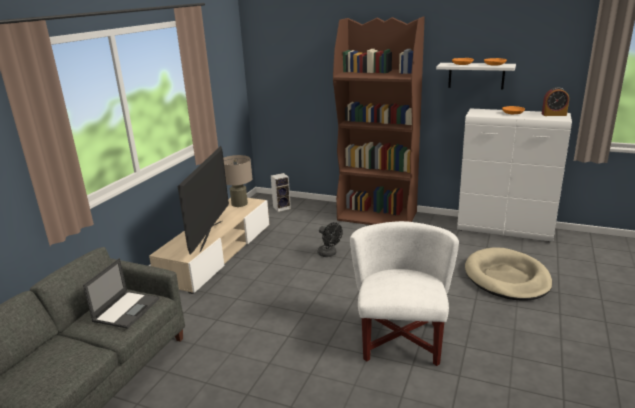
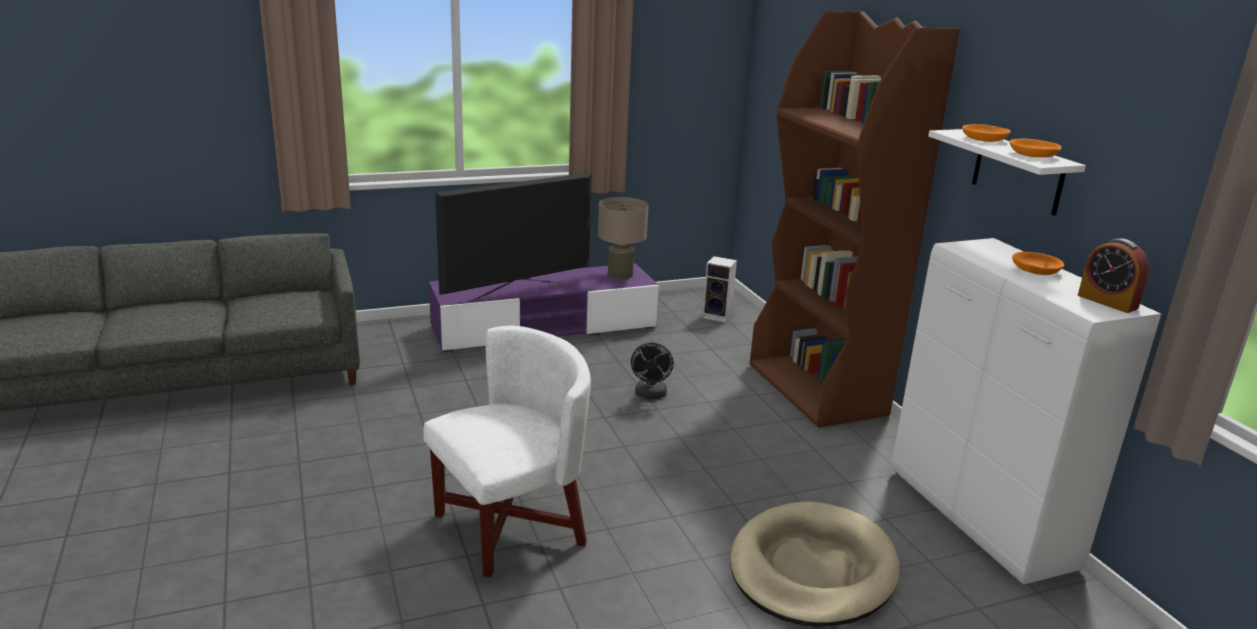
camera: 45 degrees right, 0 degrees up
(127, 309) = (284, 307): laptop -> none
(218, 253) = (544, 327): beige tv stand -> purple tv stand

